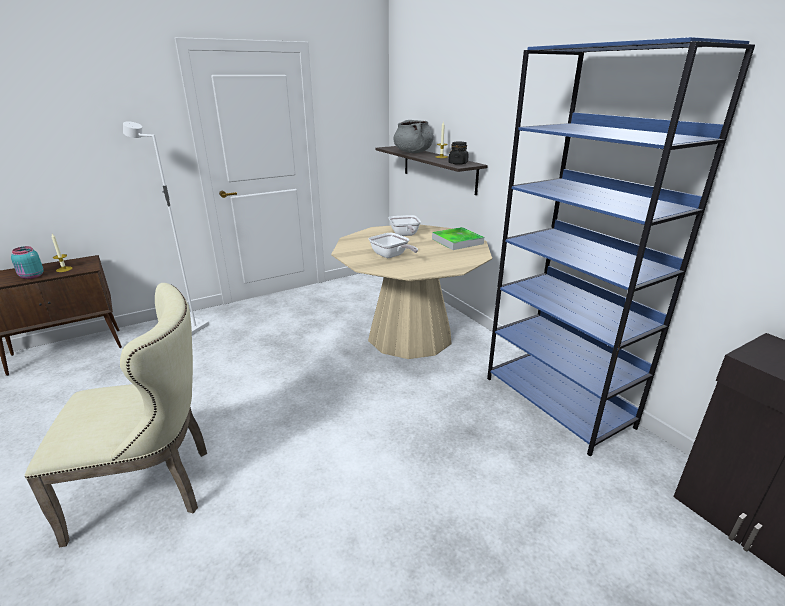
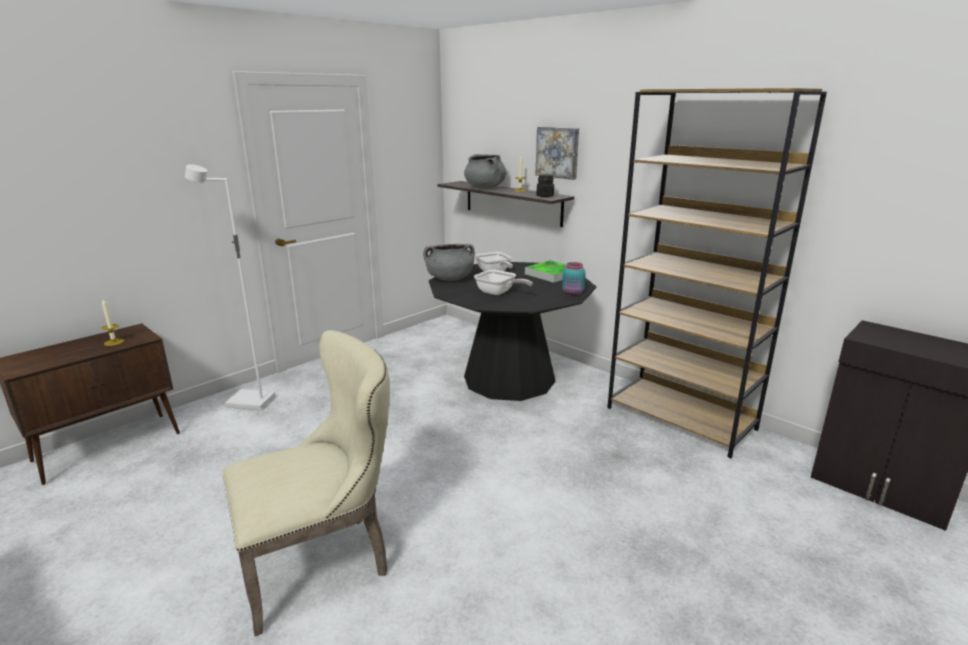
camera: 15 degrees left, 5 degrees down
(32, 276) = (78, 354): turquoise jar -> turquoise jar (573, 293)
(359, 238) = (450, 279): none -> grey cooking pot
(409, 335) = (509, 378): beige dining table -> black dining table
(476, 119) = (558, 152): none -> picture
(557, 402) = (681, 418): blue bookcase -> brown bookcase

